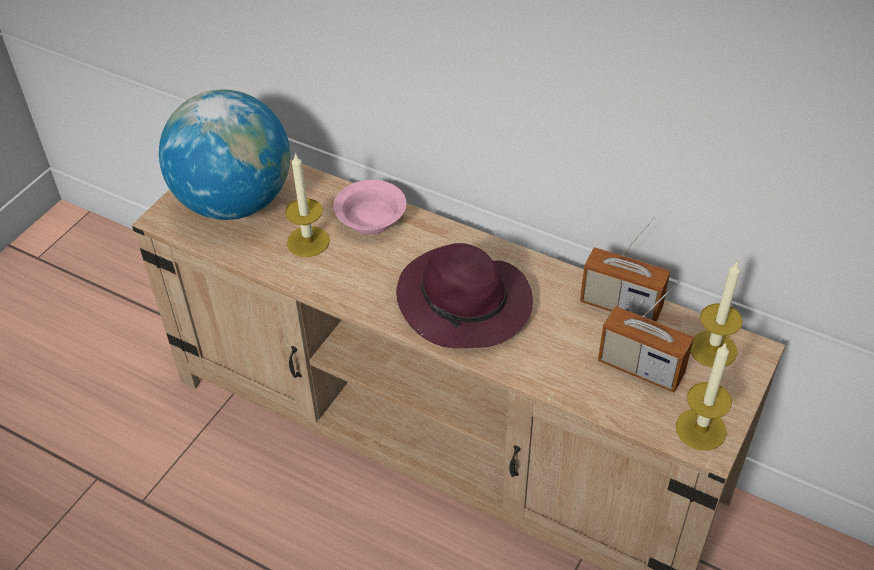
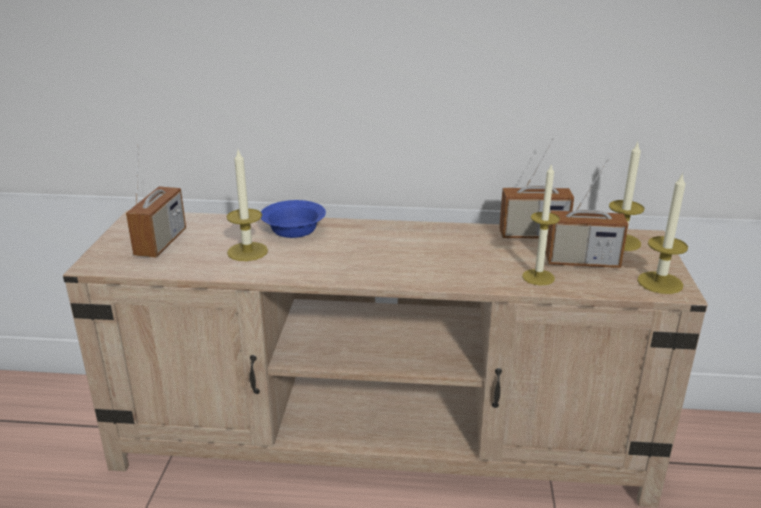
camera: 25 degrees left, 20 degrees down
(234, 202) = (161, 243): globe -> radio
(371, 218) = (293, 229): pink bowl -> blue bowl
(466, 304) = (414, 258): purple hat -> none
(574, 376) = (538, 277): none -> candle

